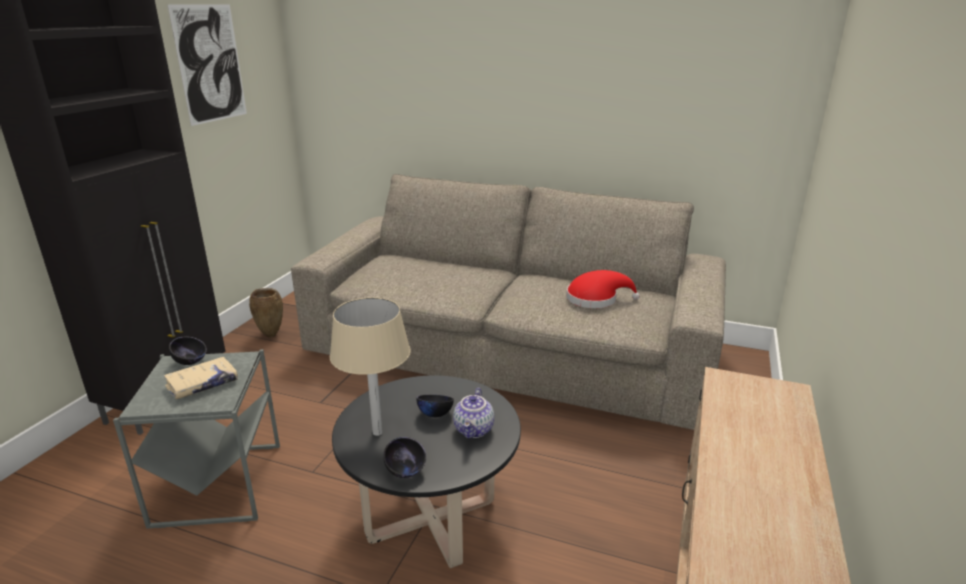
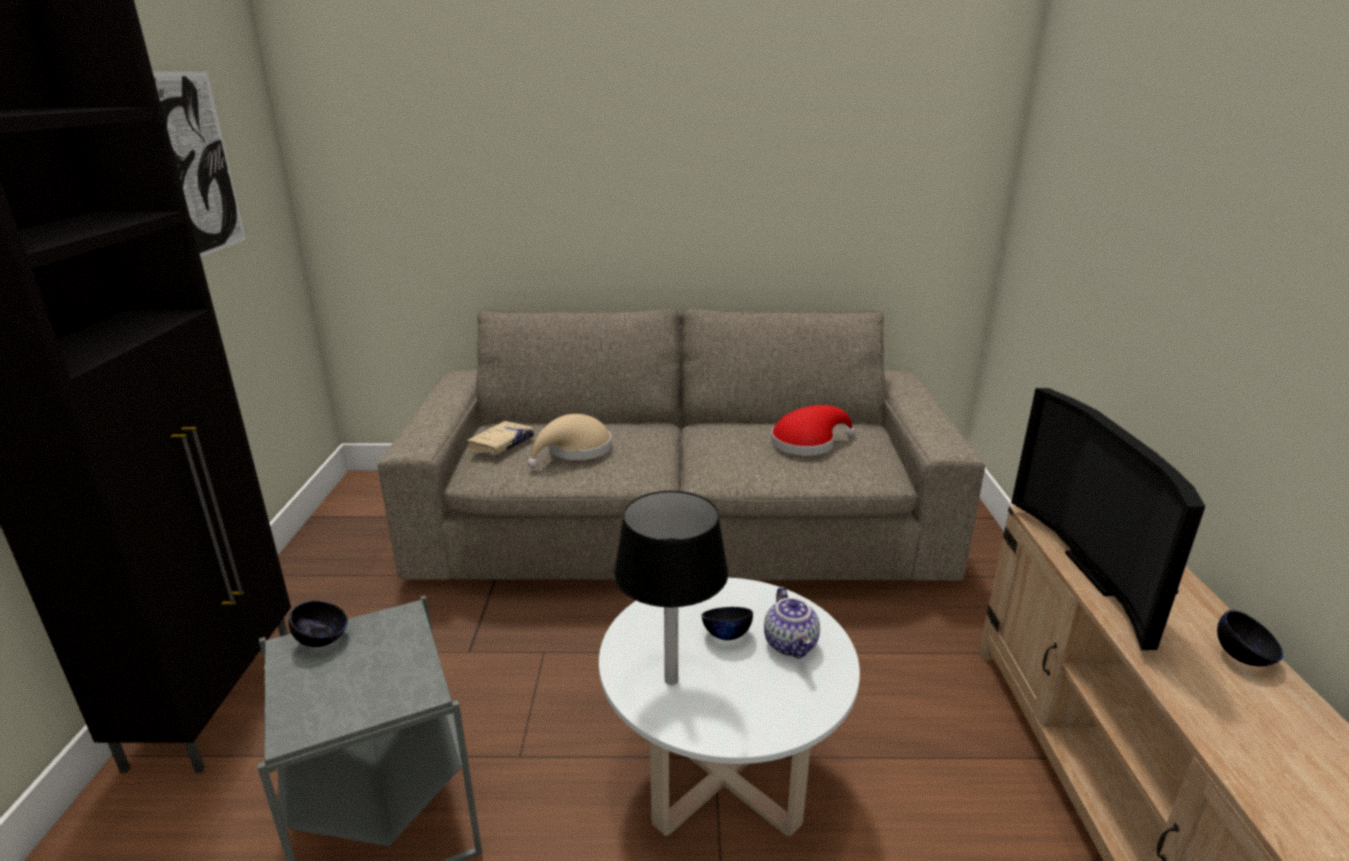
camera: 20 degrees left, 0 degrees up
(202, 384) = (370, 671): beige book -> beige book (501, 445)
(271, 335) = (333, 567): brown vase -> none
(377, 432) = (671, 680): beige table lamp -> black table lamp
(405, 472) = (750, 726): black bowl -> black bowl (1242, 657)
(424, 279) = (575, 450): none -> beige hat
(431, 519) = (723, 776): black coffee table -> white coffee table
(738, 428) = (1103, 572): none -> television

